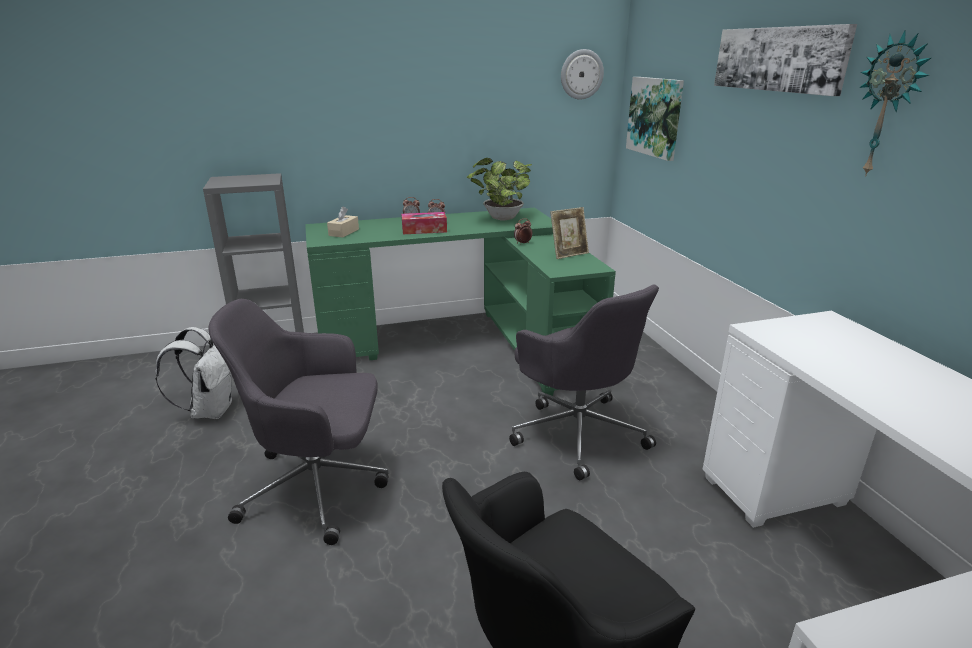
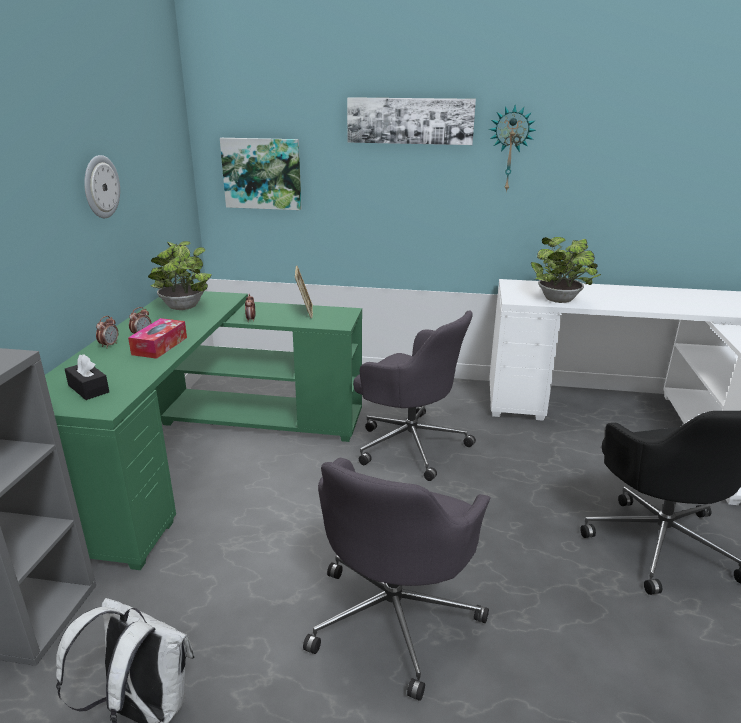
camera: 65 degrees left, 0 degrees up
(344, 232) = (88, 389): beige tissue box -> black tissue box
(577, 432) = (410, 444): grey office chair -> grey office chair turned 45 degrees clockwise
(581, 74) = (170, 139): wall clock -> wall clock (100, 187)
(817, 359) = (560, 301): none -> potted plant

